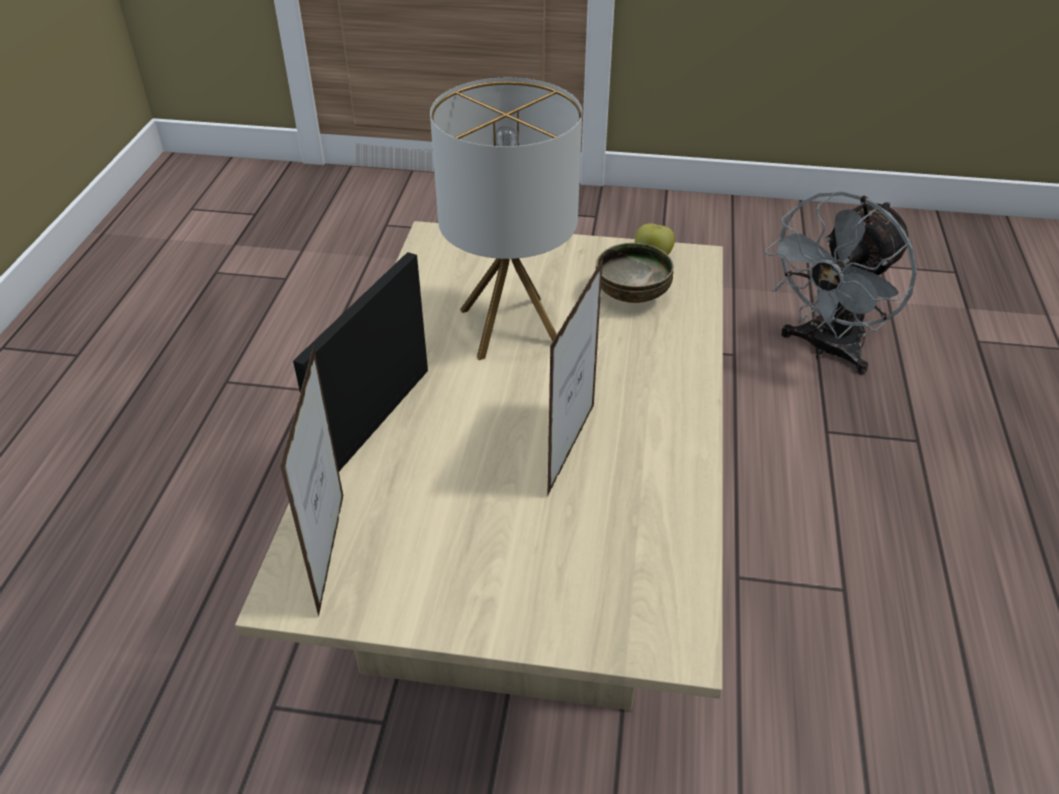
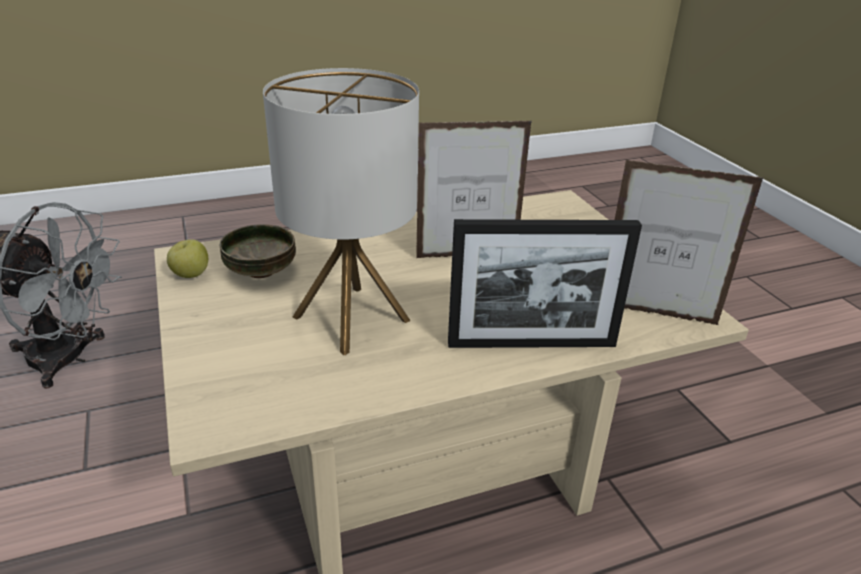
camera: 120 degrees left, 10 degrees down
(331, 552) = (657, 314): picture frame -> picture frame turned 135 degrees counterclockwise

